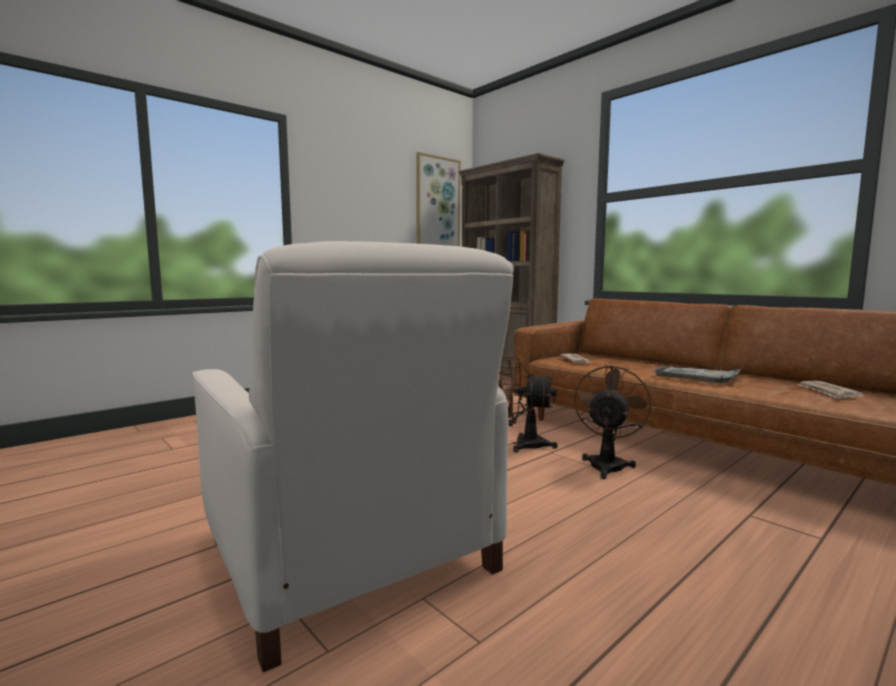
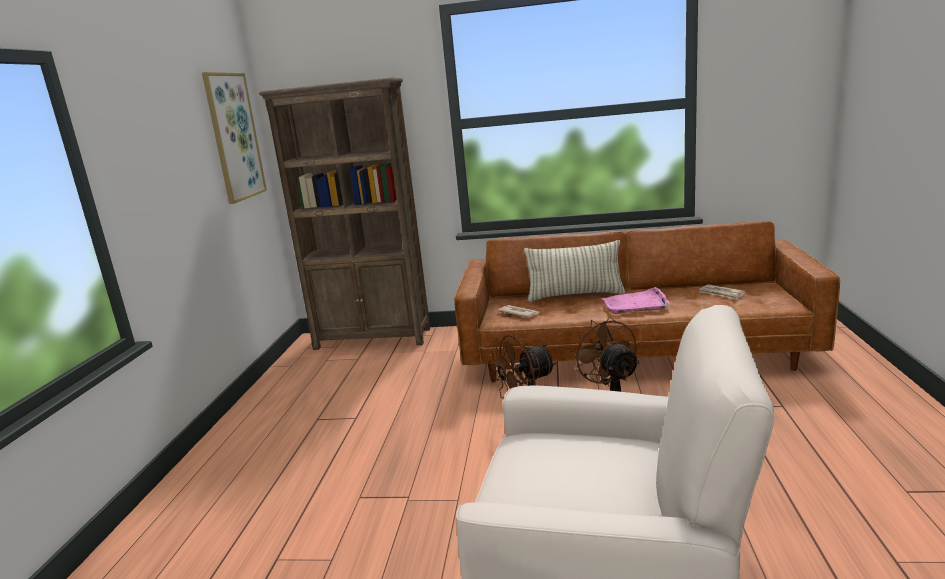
camera: 40 degrees left, 10 degrees up
(654, 363) = (575, 295): none -> pillow
(697, 376) = (635, 304): grey tray -> pink tray

